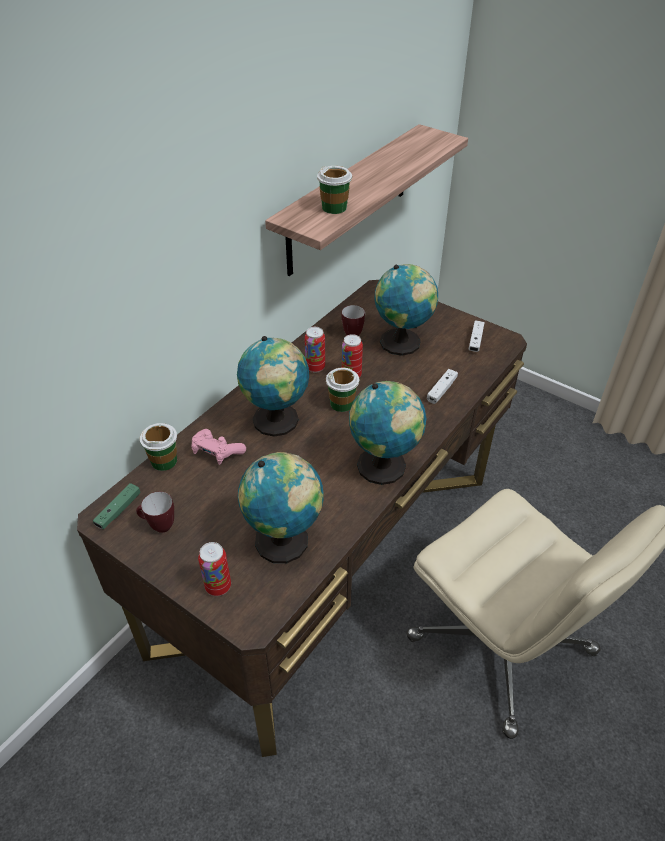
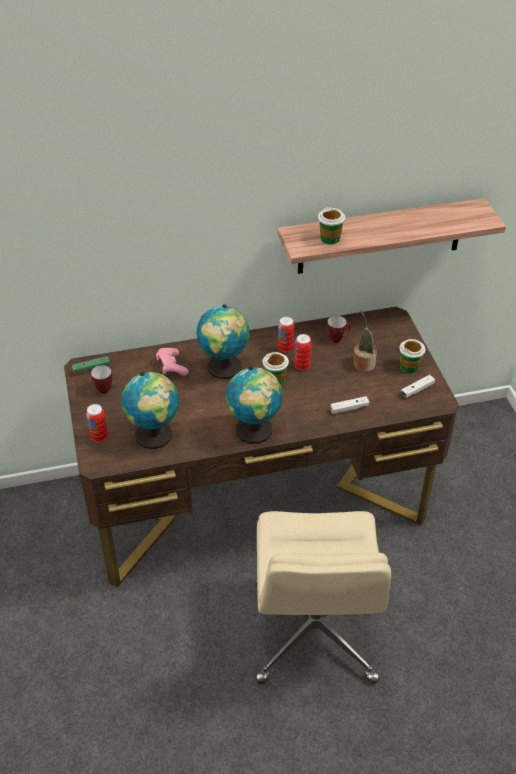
camera: 40 degrees right, 0 degrees up
(164, 461) = (140, 355): cup -> cup (409, 367)
(403, 343) = (363, 363): globe -> potted plant

